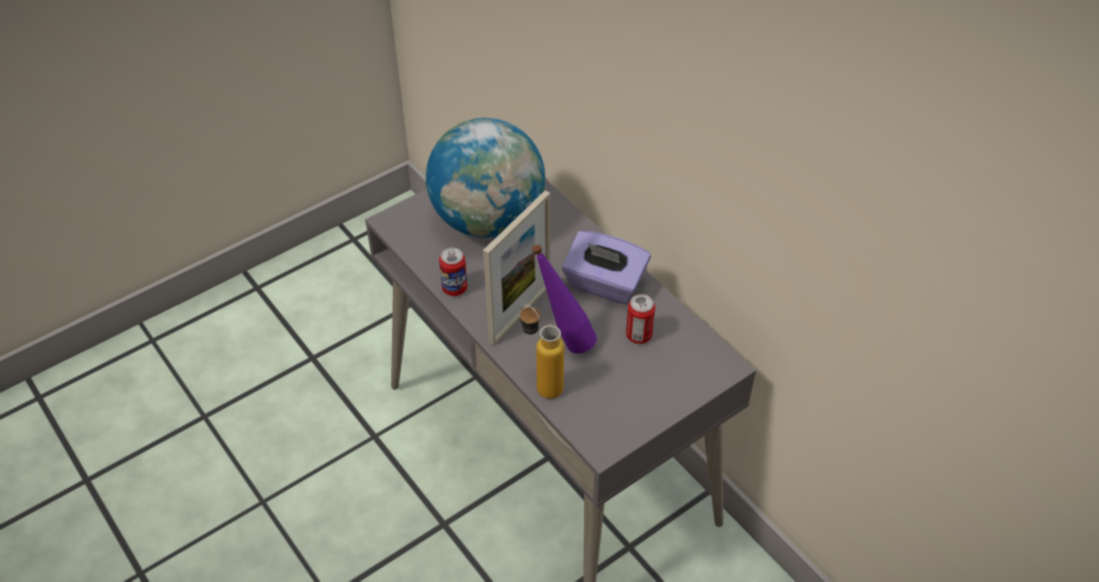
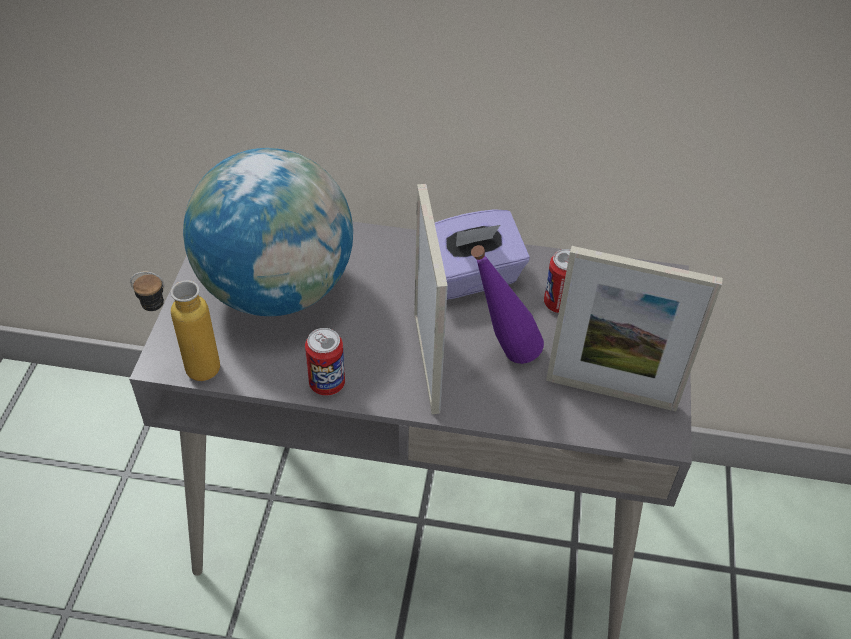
camera: 45 degrees left, 0 degrees up
(541, 383) = (533, 416): bottle -> bottle (188, 369)
(602, 404) = (611, 392): none -> picture frame

